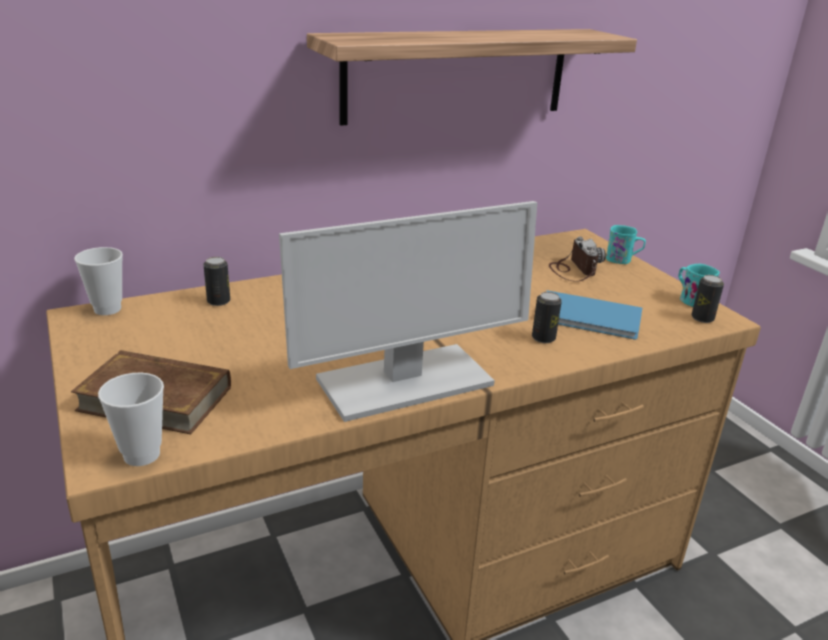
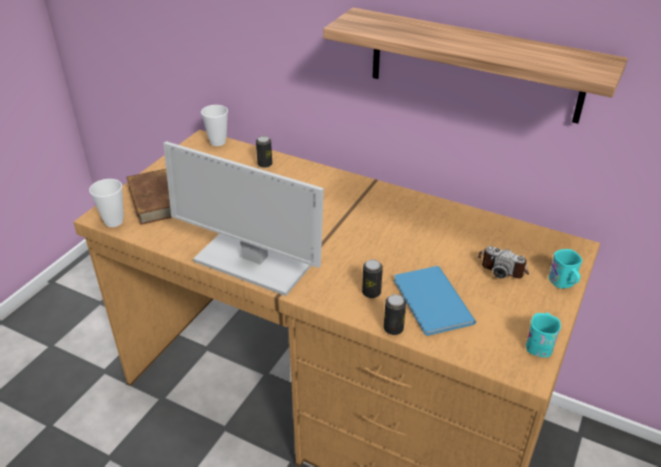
camera: 55 degrees right, 10 degrees up
(573, 270) = (503, 266): camera -> camera turned 75 degrees clockwise
(702, 318) = (511, 360): can -> can (393, 328)

